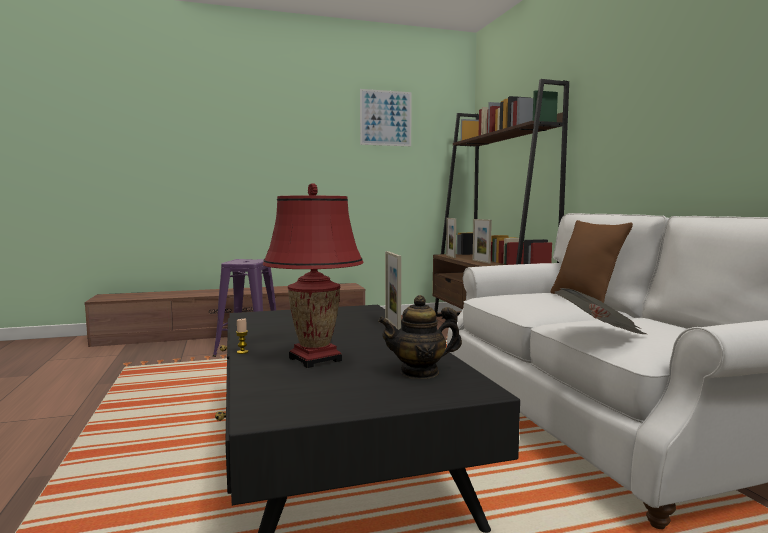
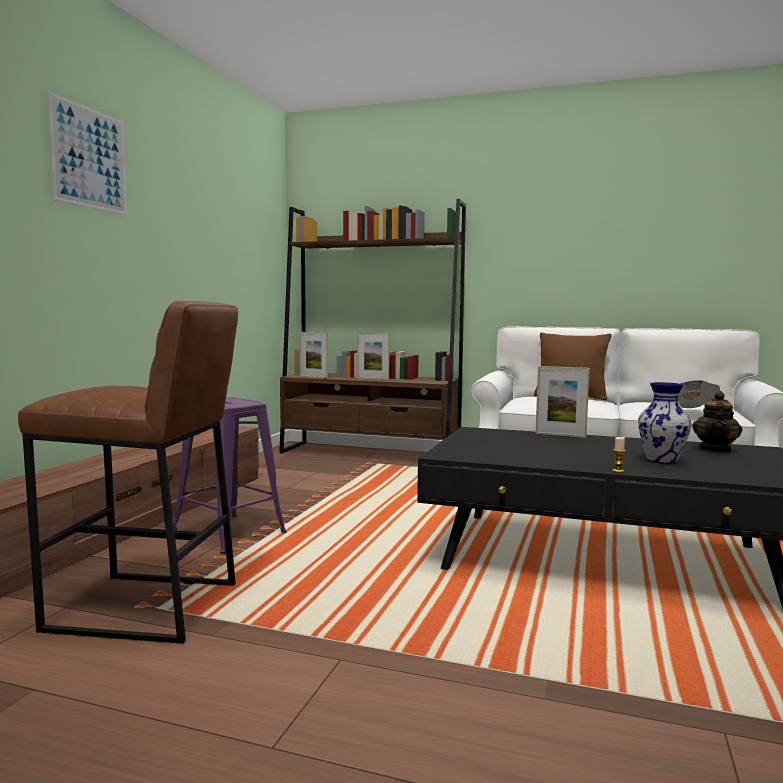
camera: 55 degrees left, 0 degrees up
(126, 365) = (147, 606): none -> brown stool
(315, 359) = (662, 460): red table lamp -> vase
(386, 118) = (226, 200): picture -> picture (89, 158)

